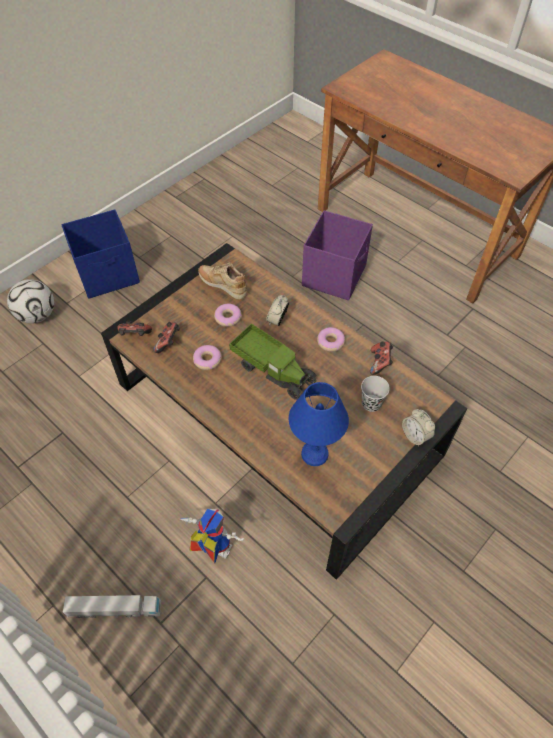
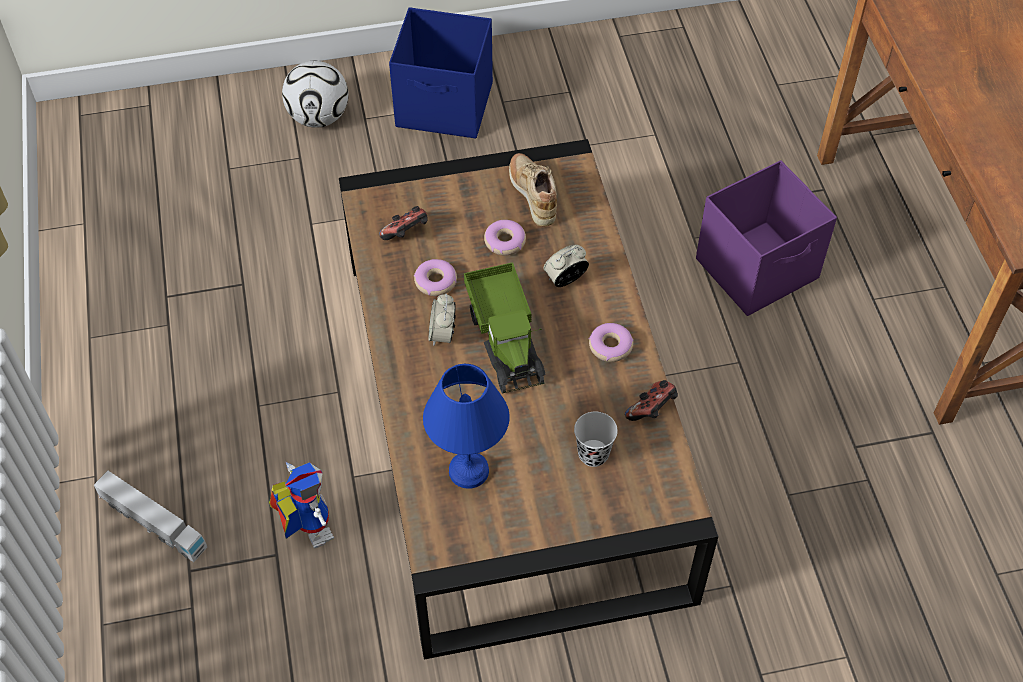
camera: 35 degrees right, 0 degrees up
(135, 336) = (374, 203): game controller -> none
(415, 435) = (614, 527): alarm clock -> alarm clock (442, 334)

